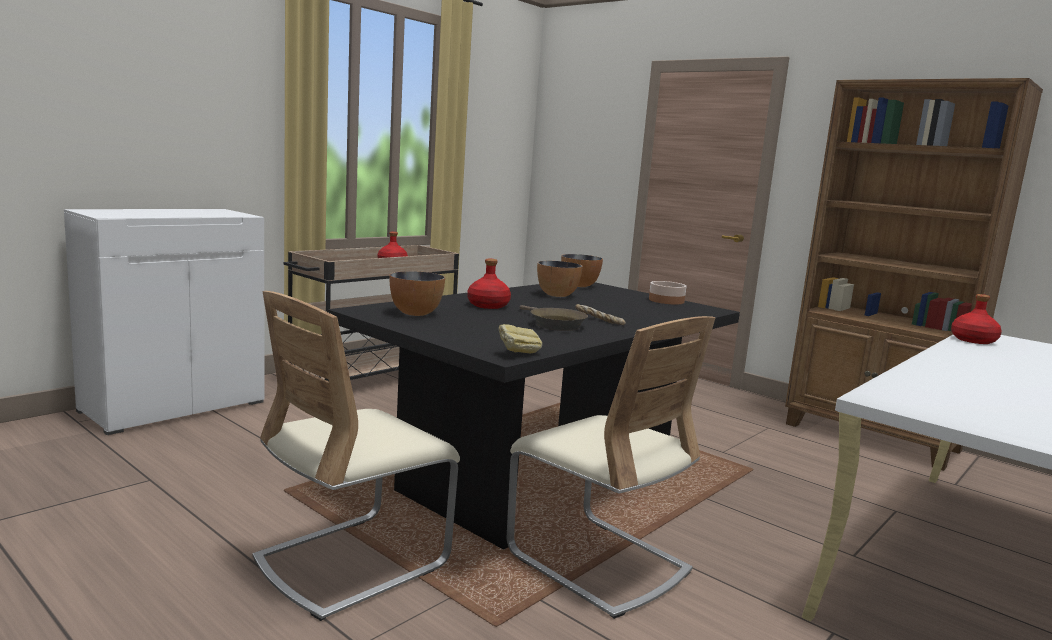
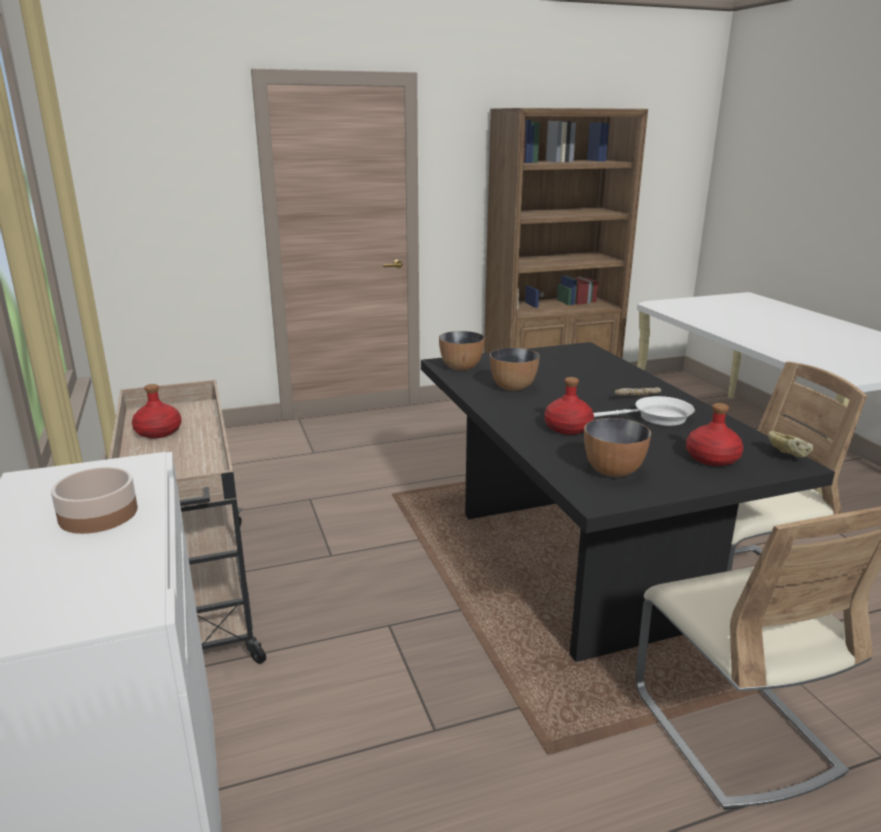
camera: 60 degrees left, 10 degrees up
(554, 324) = (657, 418): brown frying pan -> white frying pan
(666, 300) = (543, 353): bowl -> bowl (97, 514)
(973, 340) = (685, 310): red bottle -> red bottle (712, 458)

